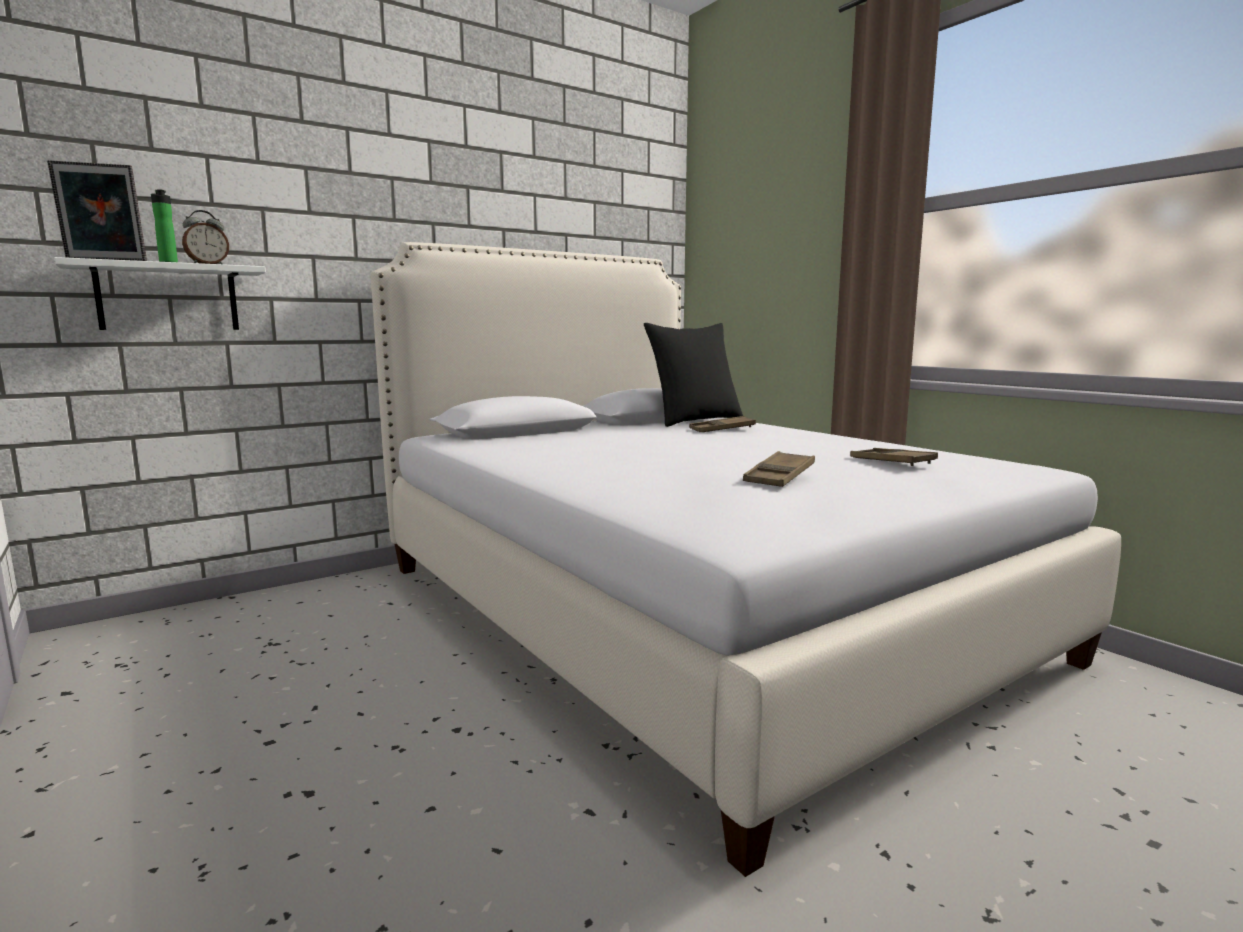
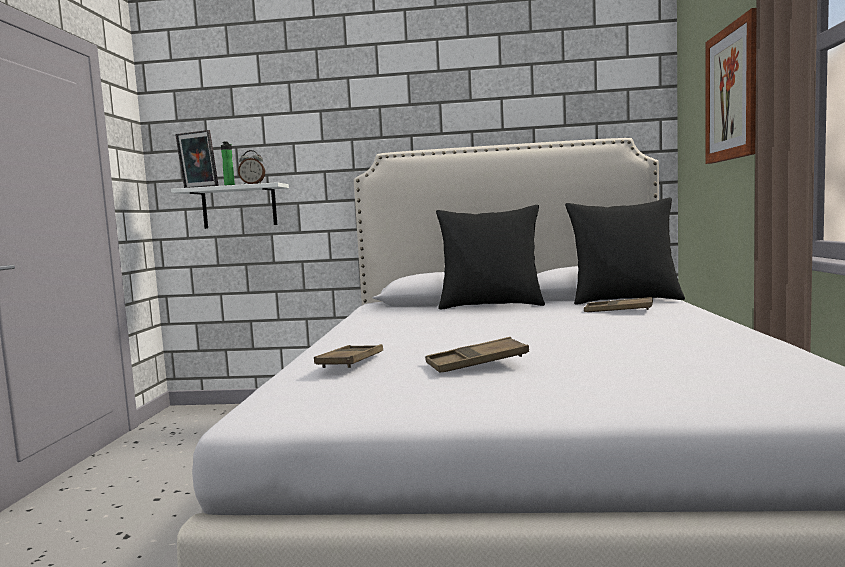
camera: 40 degrees right, 5 degrees down
(586, 431) = (491, 305): none -> black pillow
(783, 233) = (734, 93): none -> picture
(891, 462) = (676, 363): brown tray -> brown tray (351, 362)

